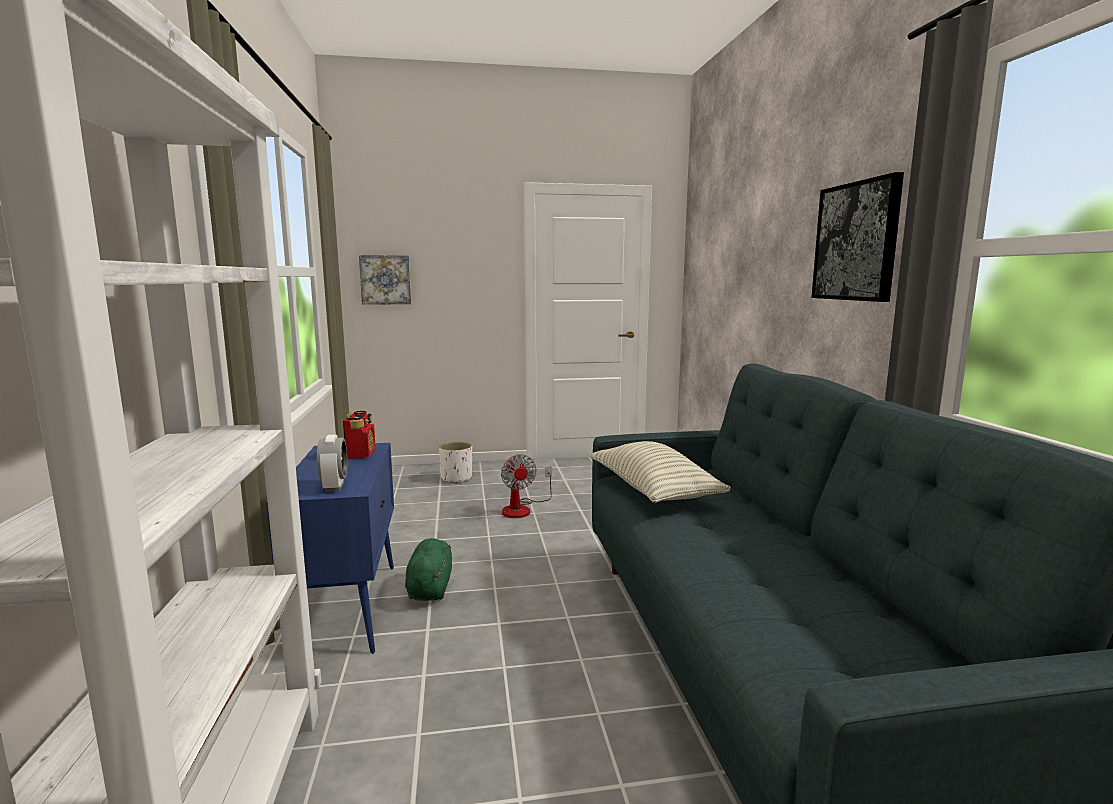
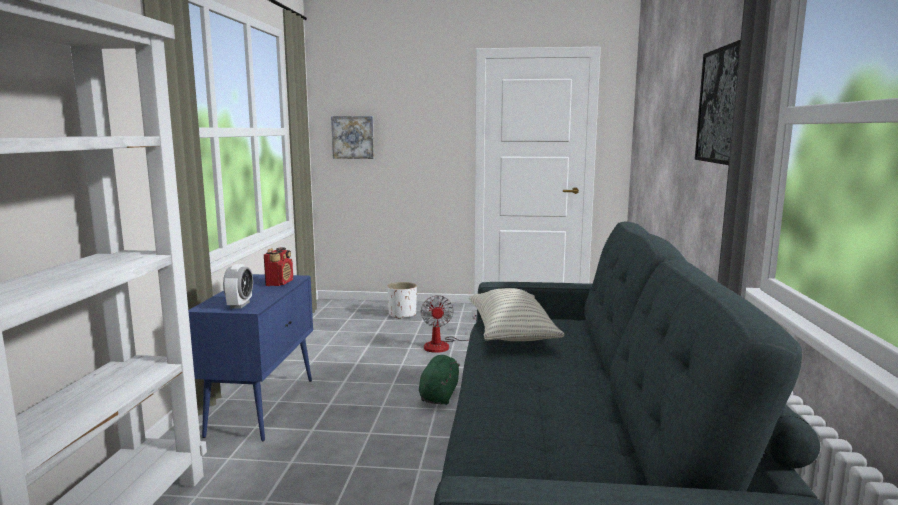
camera: 15 degrees right, 0 degrees up
(430, 588) = (331, 399): green plush toy -> green plush toy (439, 395)

